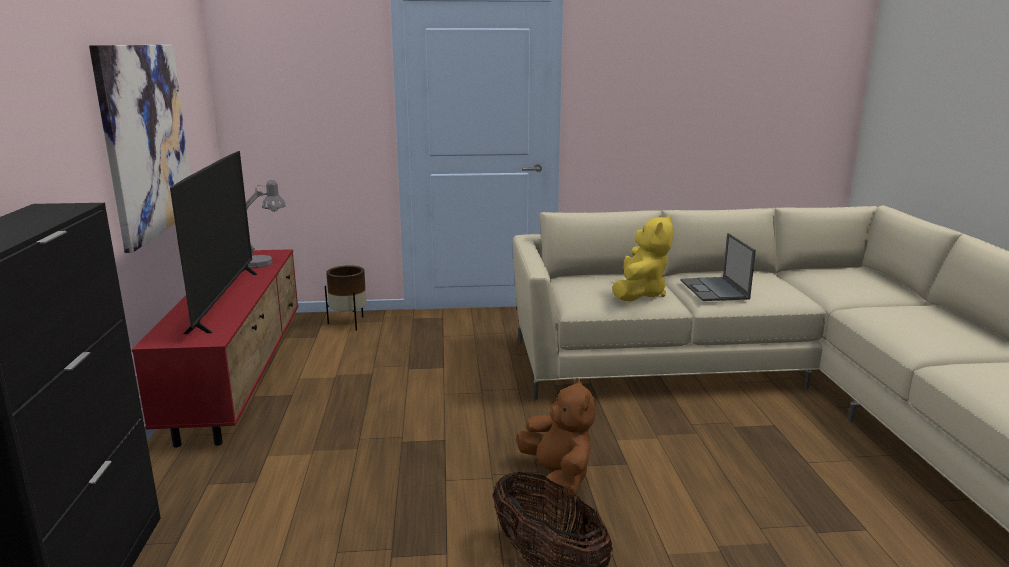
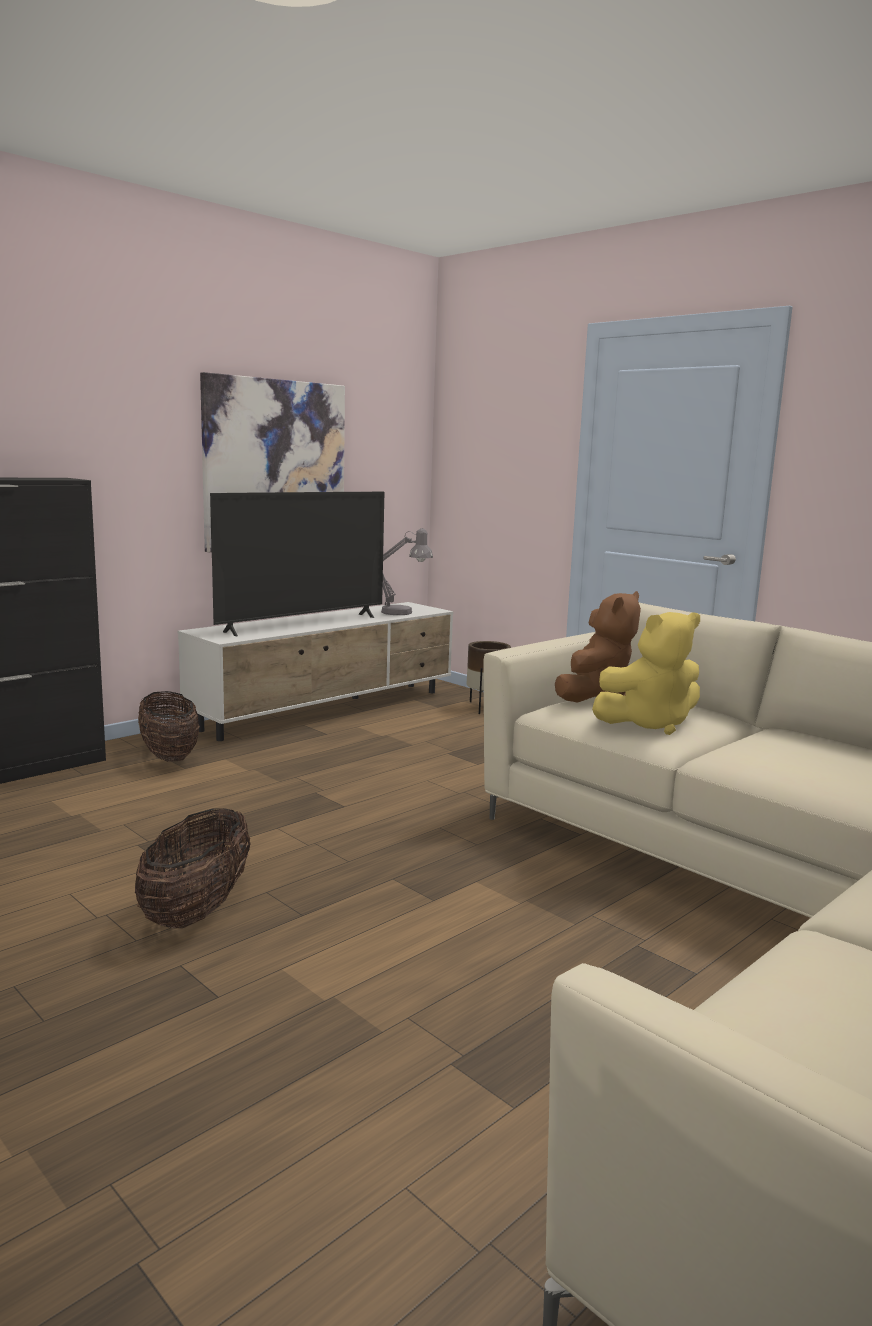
camera: 50 degrees right, 5 degrees down
(212, 480) = (169, 756): none -> basket
(240, 375) = (328, 710): red tv stand -> white tv stand
(557, 478) = (349, 873): brown plush toy -> brown plush toy (594, 696)
(714, 290) = (762, 751): laptop -> none

